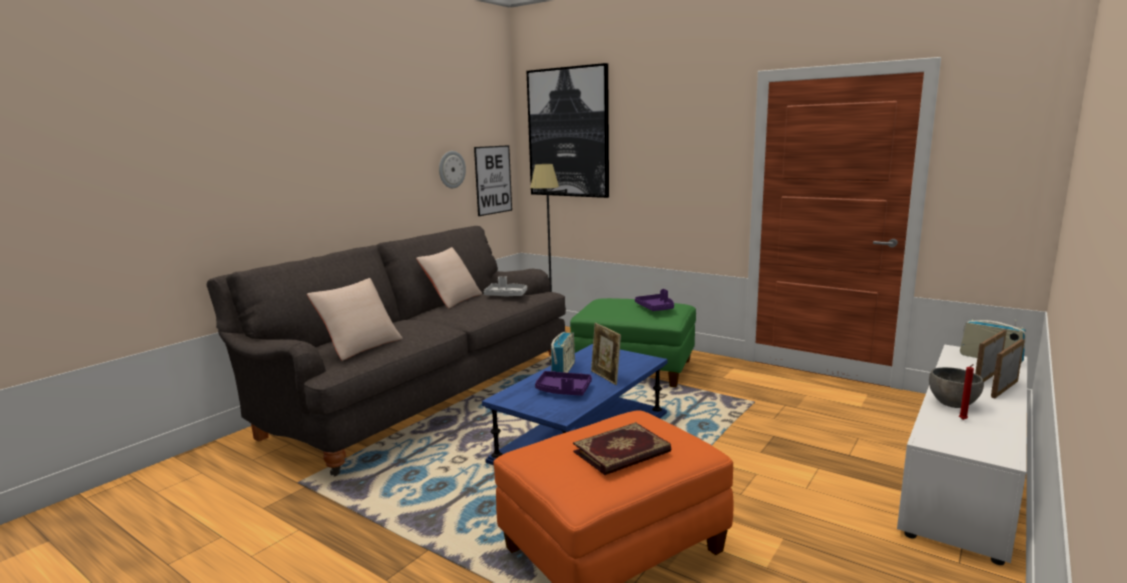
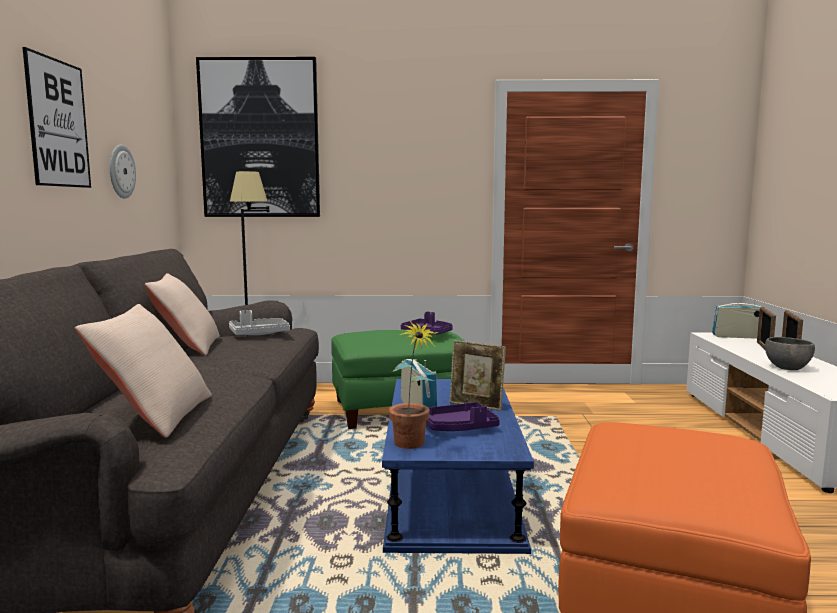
camera: 35 degrees left, 5 degrees down
(493, 180) = (159, 194): picture -> picture (58, 123)
(512, 396) = (411, 446): none -> potted plant
(622, 452) = (701, 460): book -> none
(963, 420) = (819, 377): red candle -> none

